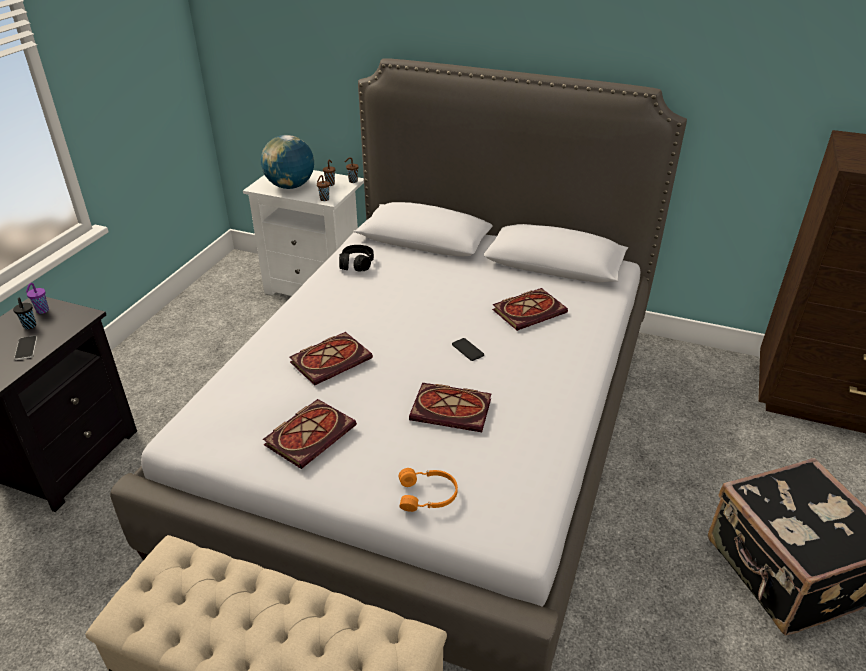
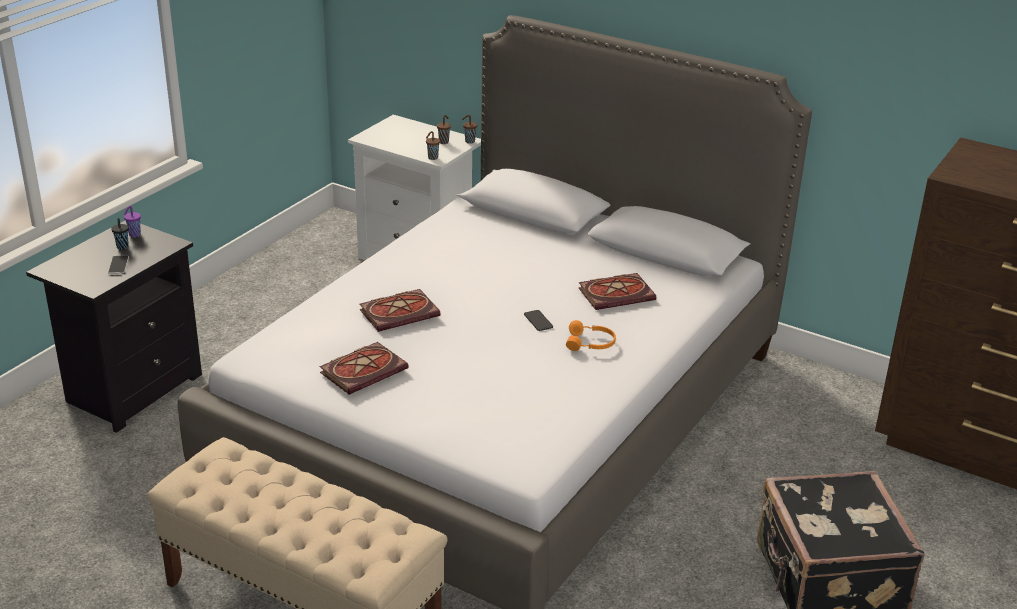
camera: 10 degrees right, 5 degrees down
(290, 186) = (400, 140): globe -> none
(356, 264) = (451, 229): black headphones -> none
(428, 496) = (456, 430): orange headphones -> orange headphones (590, 343)
(453, 409) = (504, 368): book -> none

